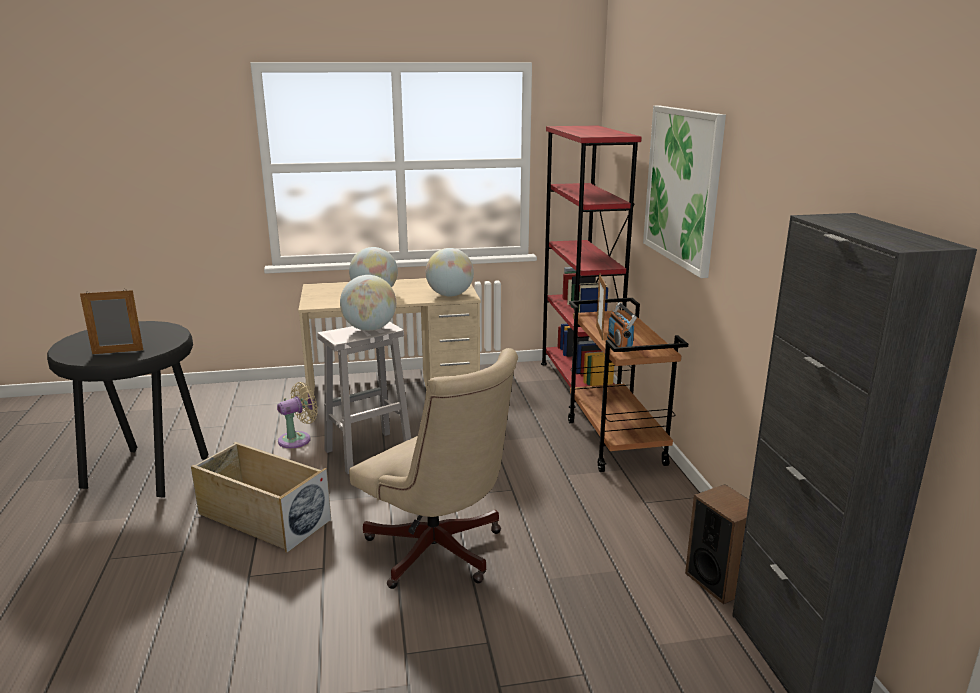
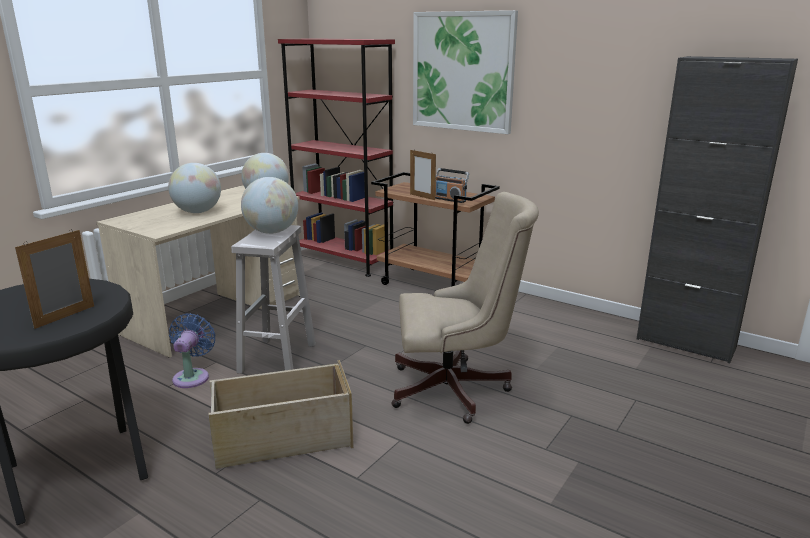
camera: 45 degrees left, 0 degrees up
(298, 439) = (192, 376): beige fan -> blue fan
(719, 581) = (605, 328): speaker -> none

